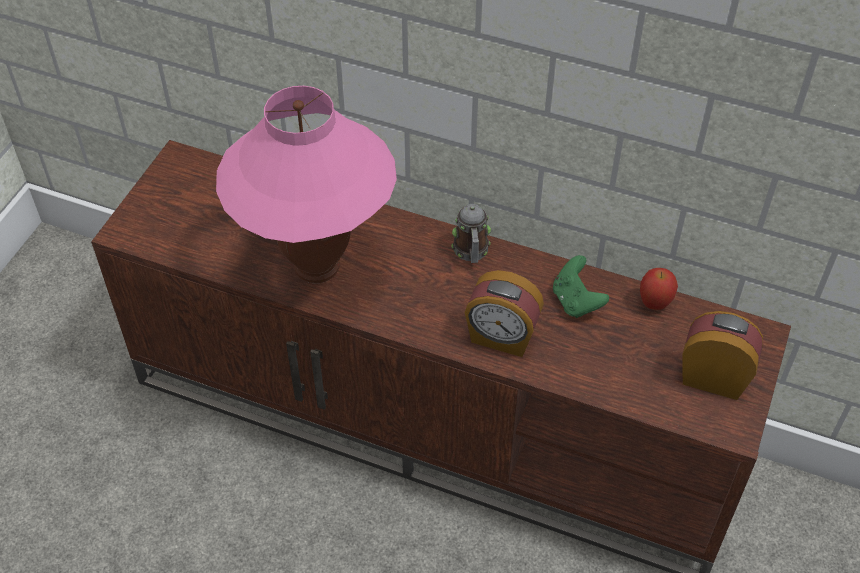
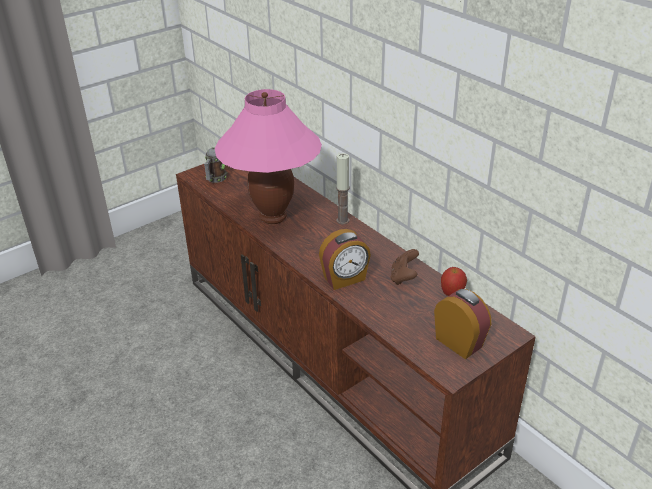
camera: 30 degrees right, 15 degrees down
(423, 233) = (342, 220): none -> candle
(471, 252) = (362, 236): mug -> mug (215, 179)
(501, 337) = (345, 279): alarm clock -> alarm clock turned 75 degrees counterclockwise
(576, 301) = (403, 277): green game controller -> brown game controller

